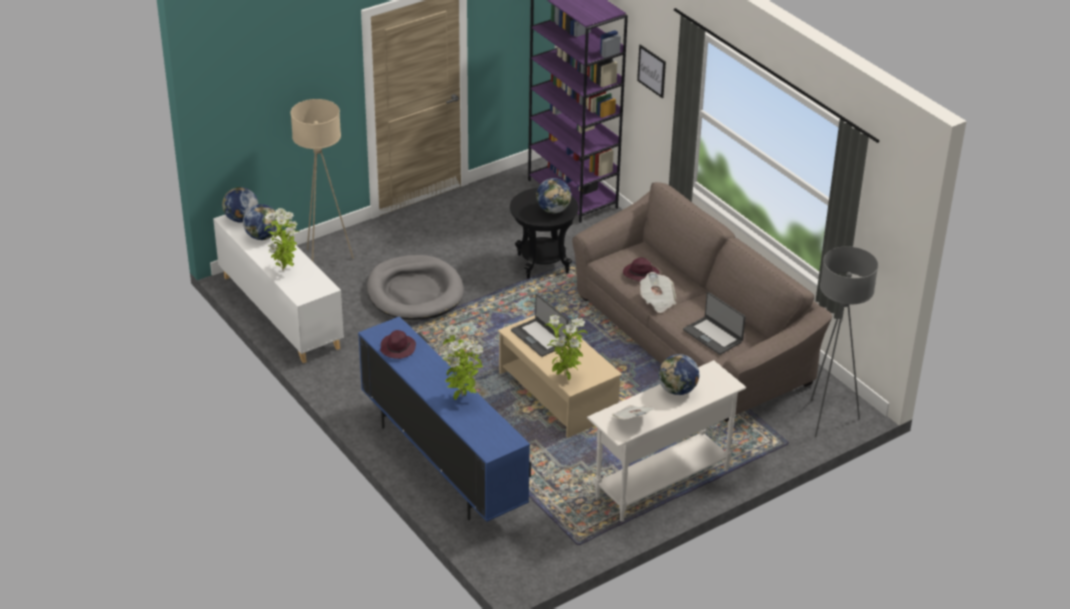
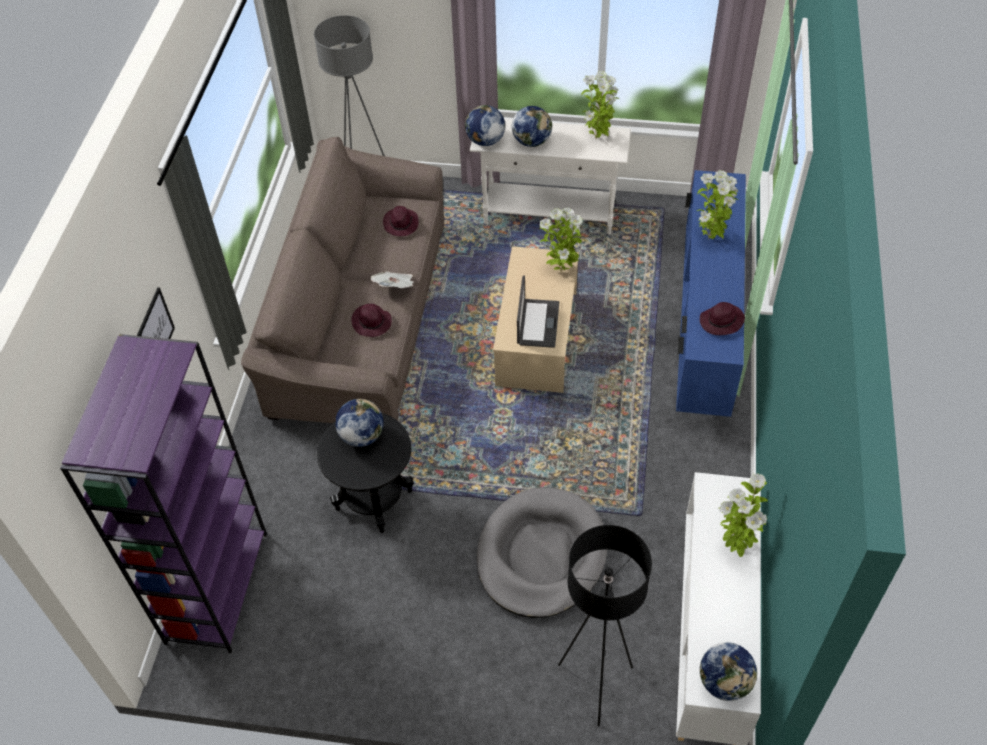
camera: 135 degrees left, 15 degrees up
(262, 236) = (720, 626): globe -> globe (485, 141)
(325, 261) = (595, 684): beige floor lamp -> black floor lamp
(632, 420) = (597, 139): newspaper -> potted plant
(713, 335) = (400, 224): laptop -> purple hat

